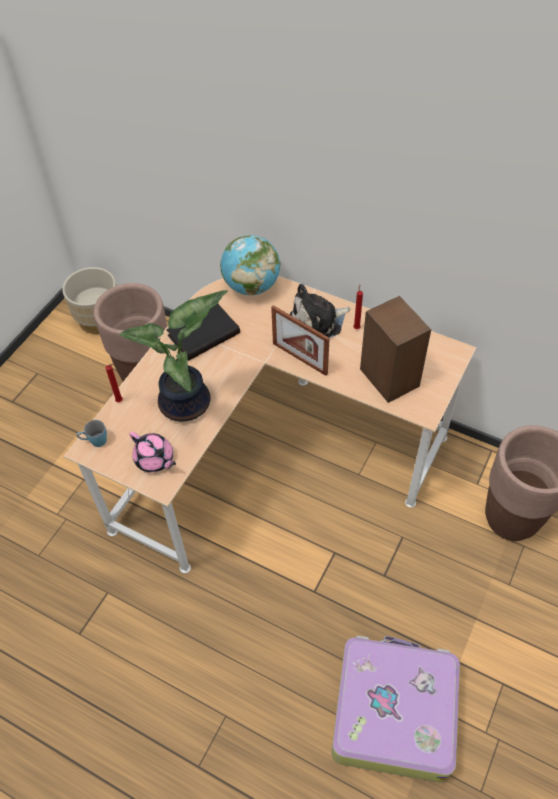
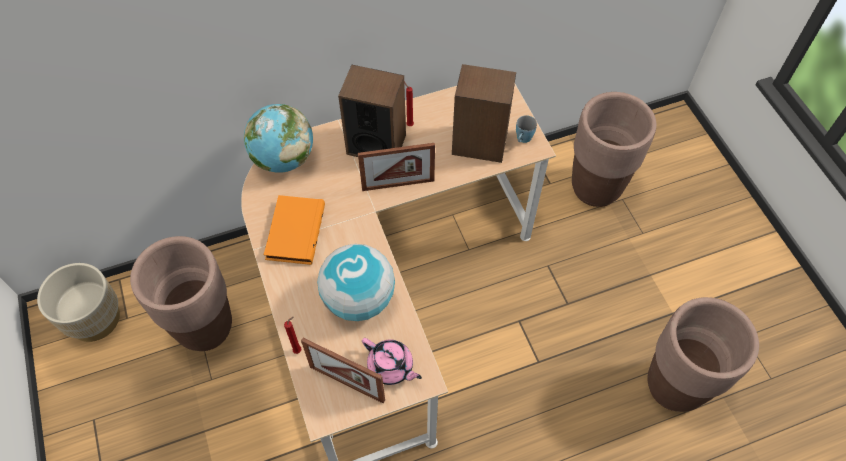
camera: 50 degrees left, 5 degrees up
(95, 441) = (322, 403): blue mug -> blue mug (522, 139)
(120, 444) = (347, 383): none -> picture frame
(155, 459) = (391, 367): pink teapot -> pink teapot turned 45 degrees clockwise
(188, 404) = (359, 299): potted plant -> globe
(203, 333) = (294, 231): black book -> orange book
(319, 322) = (376, 144): plush toy -> speaker
(393, 711) = (674, 386): suitcase -> brown planter

